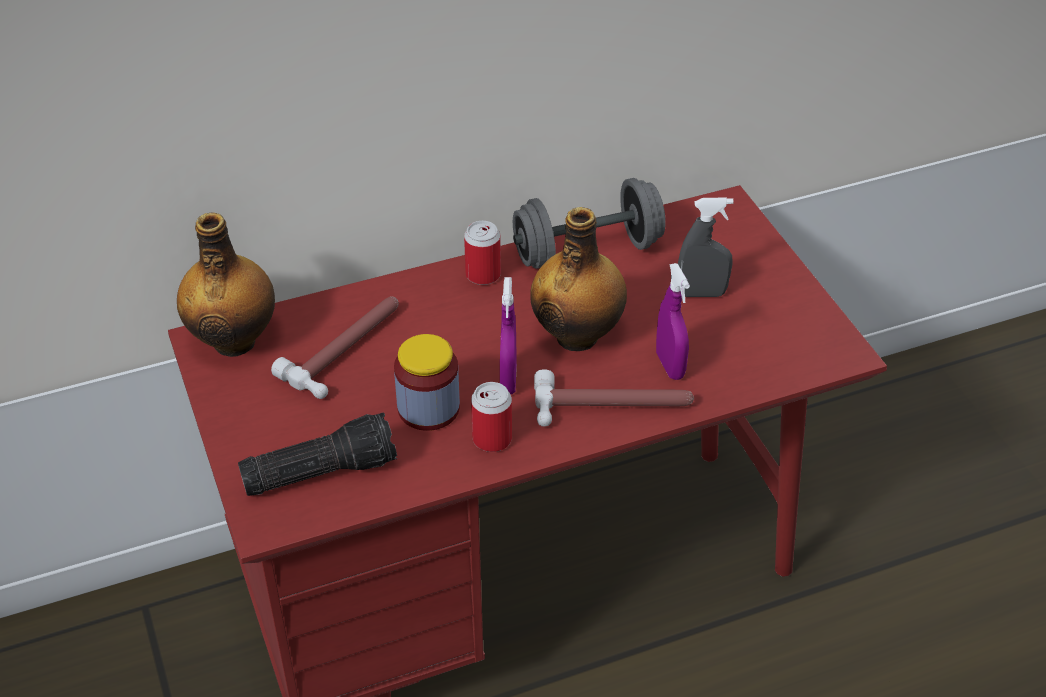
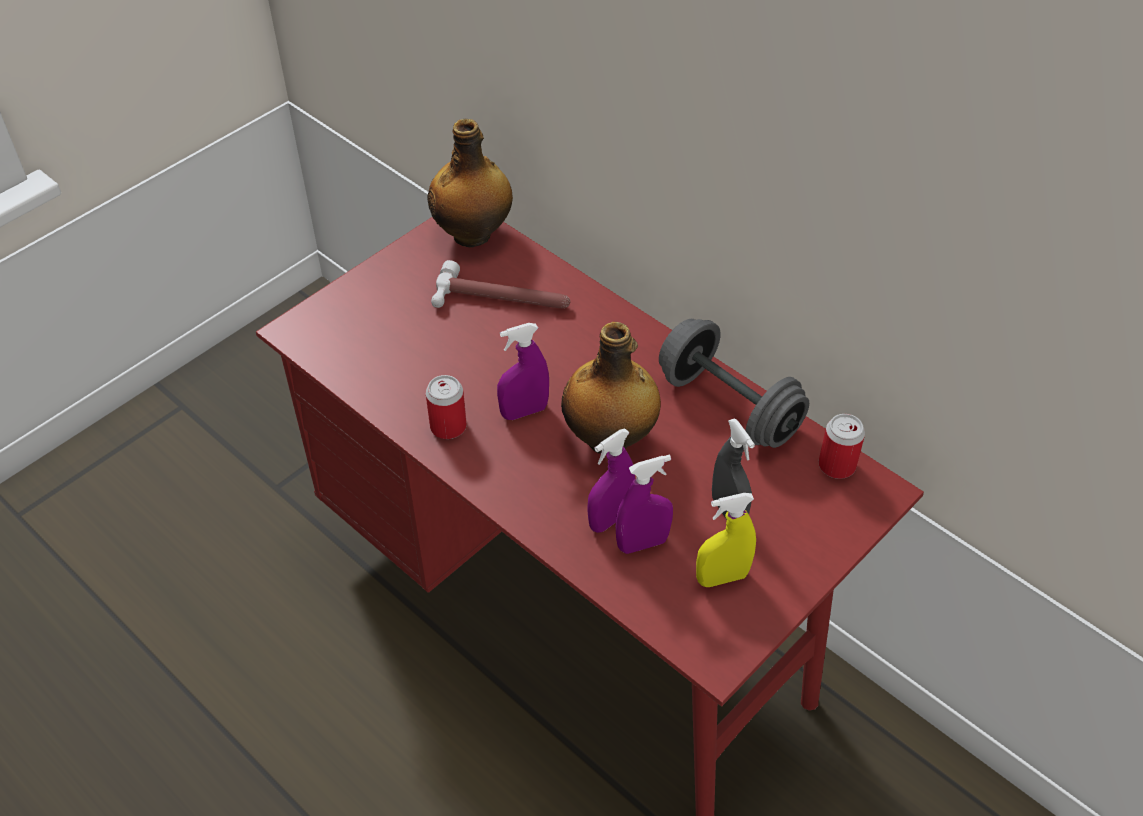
camera: 65 degrees right, 5 degrees up
(321, 470) = (361, 338): flashlight -> none
(428, 408) = (461, 374): jar -> none
(483, 274) = (647, 347): can -> can (836, 465)
(613, 407) = (532, 495): hammer -> none
(707, 355) = (642, 543): none -> purple spray bottle
(767, 321) = (722, 578): none -> yellow spray bottle

